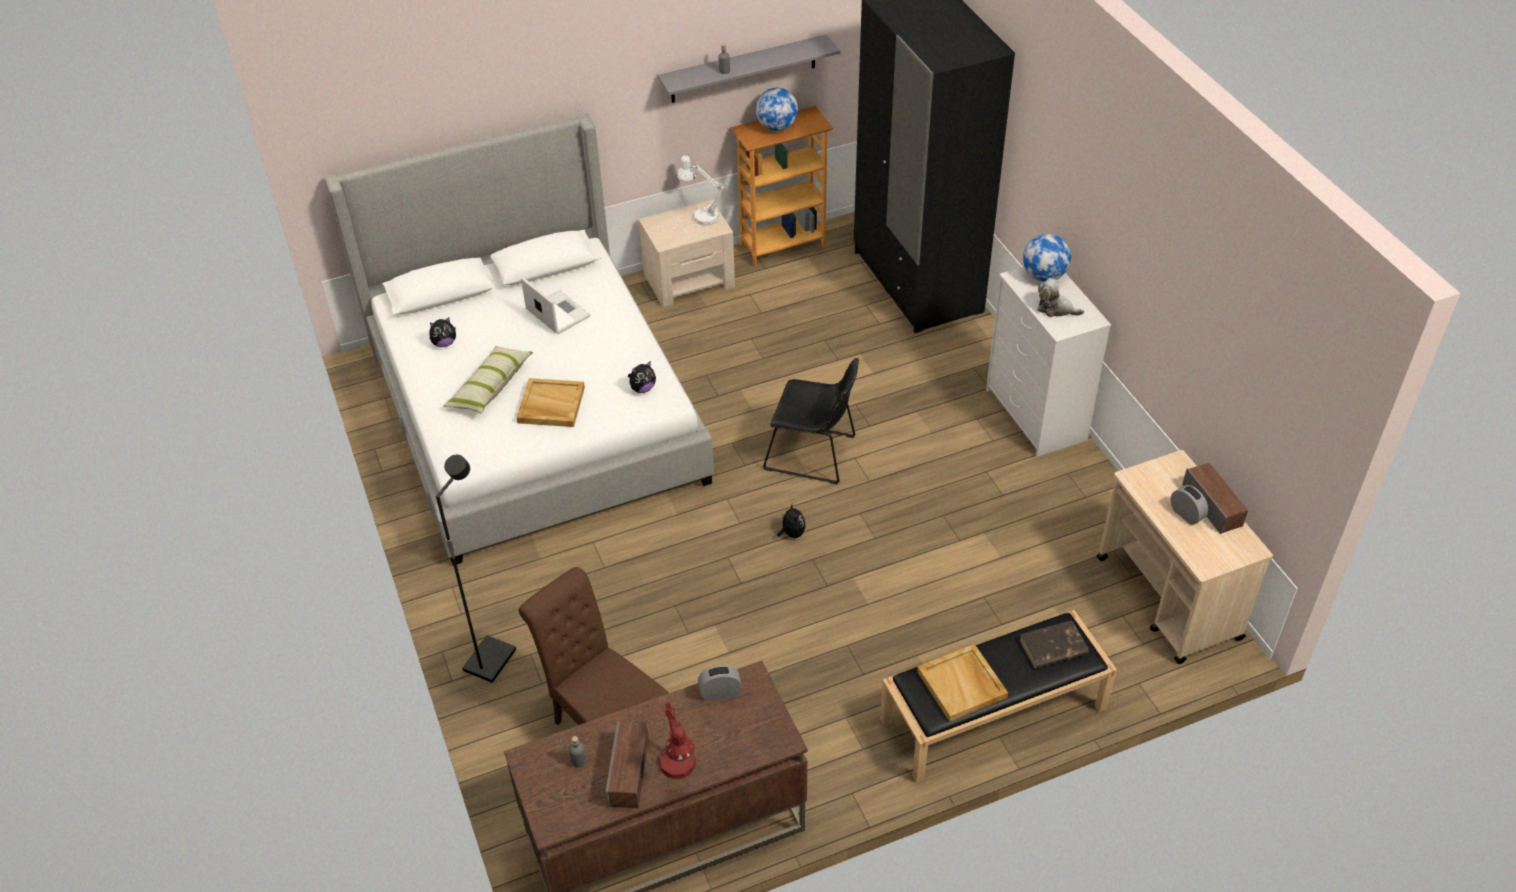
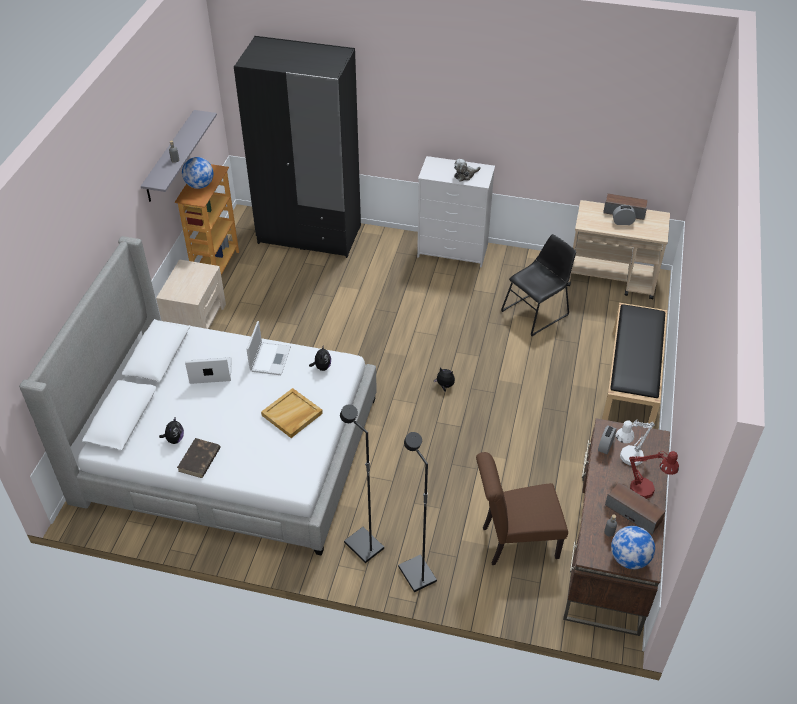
camera: 55 degrees left, 0 degrees up
(490, 387) = (243, 436): pillow -> none
(492, 593) = (363, 546): none -> black floor lamp
(618, 343) = (270, 358): none -> laptop
(701, 216) = (189, 271): white table lamp -> white table lamp (627, 458)
(814, 454) = (395, 345): black chair -> black chair (537, 312)
(962, 685) = (639, 365): beige tray -> none
(1044, 276) = (437, 165): globe -> globe (629, 559)
(1052, 648) = (641, 321): brown book -> brown book (199, 460)

